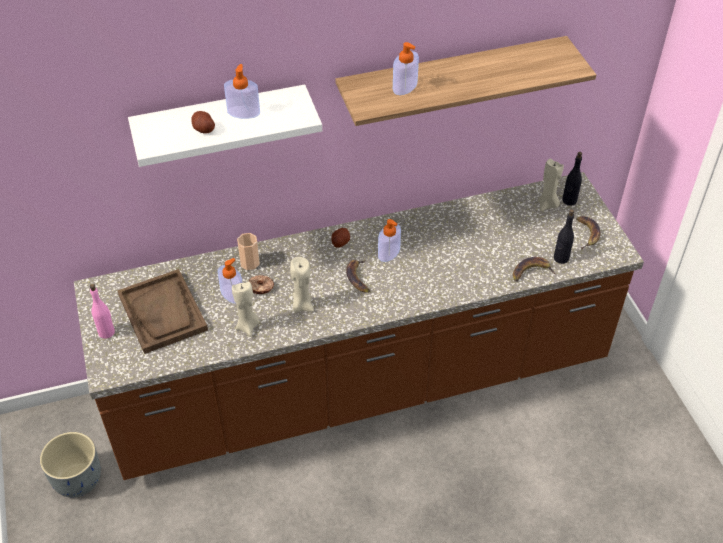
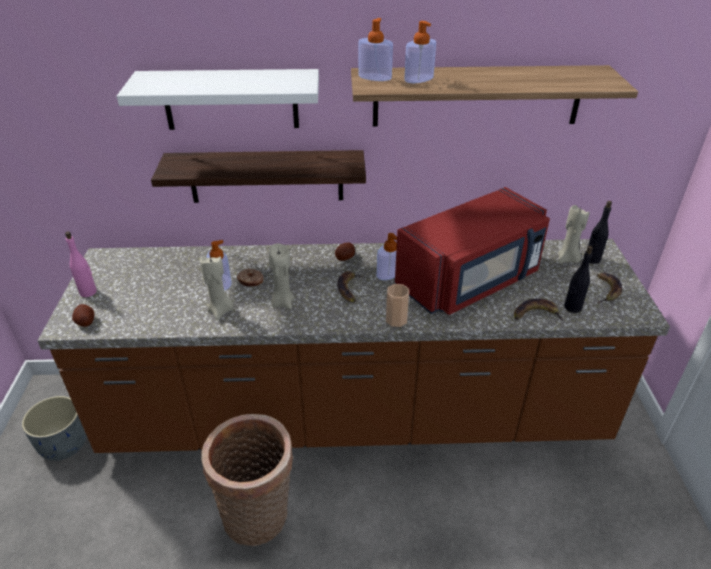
camera: 15 degrees right, 10 degrees down
(163, 313) = (148, 285): brown tray -> none
(203, 129) = (197, 84): potato -> potato (85, 322)
(243, 112) = (244, 78): soap dispenser -> soap dispenser (375, 77)
(250, 263) = (251, 260): cup -> cup (396, 320)
(255, 181) = (266, 176): none -> shelf
(305, 502) = (259, 518): none -> basket
(465, 247) = (470, 281): none -> red microwave

